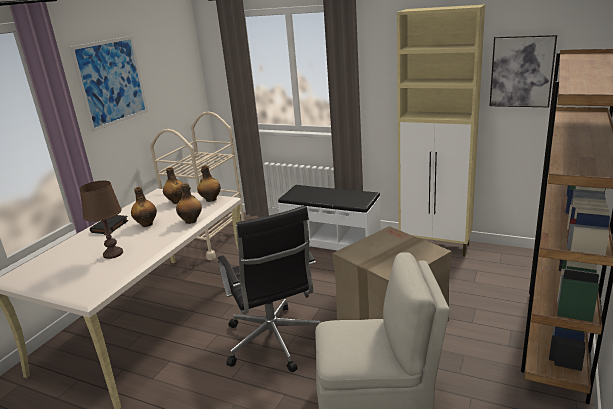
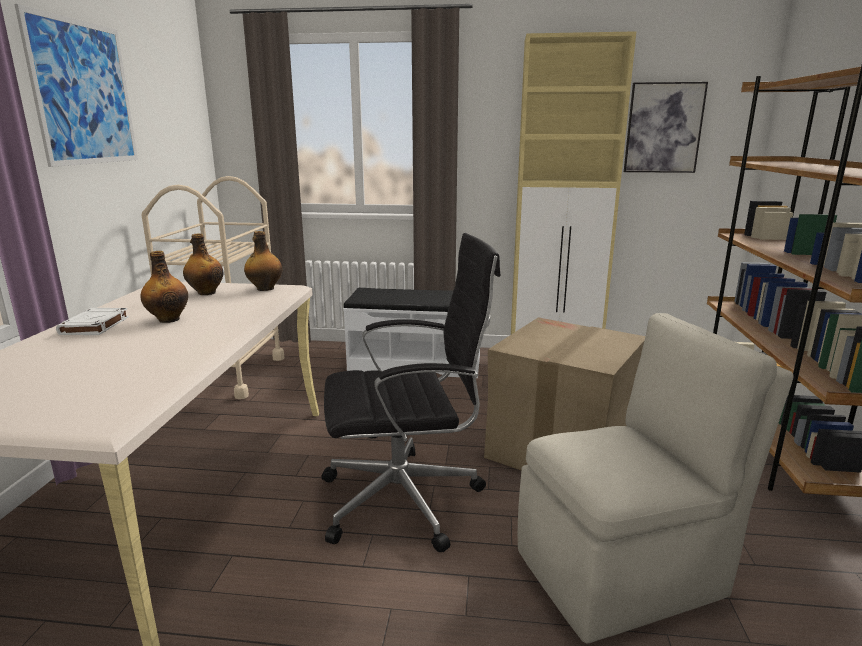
camera: 20 degrees left, 5 degrees down
(110, 227) = (95, 326): black book -> white book
(113, 253) = (125, 359): brown table lamp -> none
(191, 221) = (251, 312): bottle -> none
(274, 342) = (406, 499): black office chair -> black office chair turned 60 degrees counterclockwise

